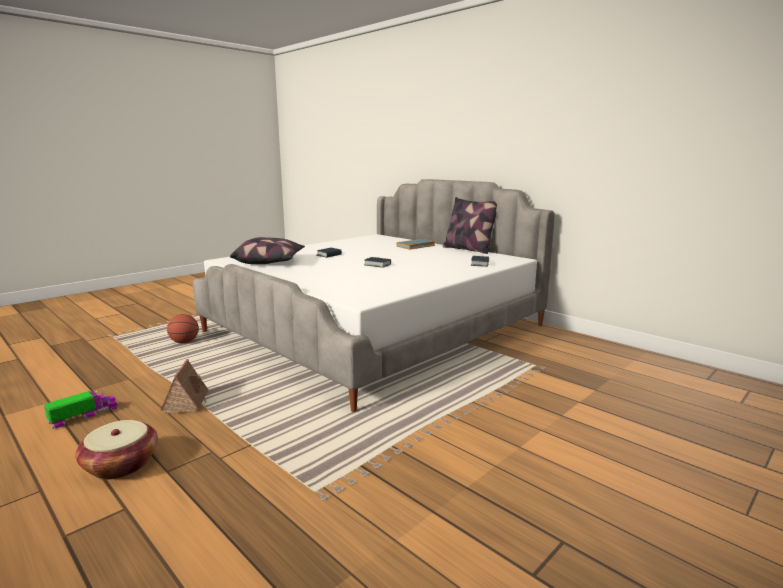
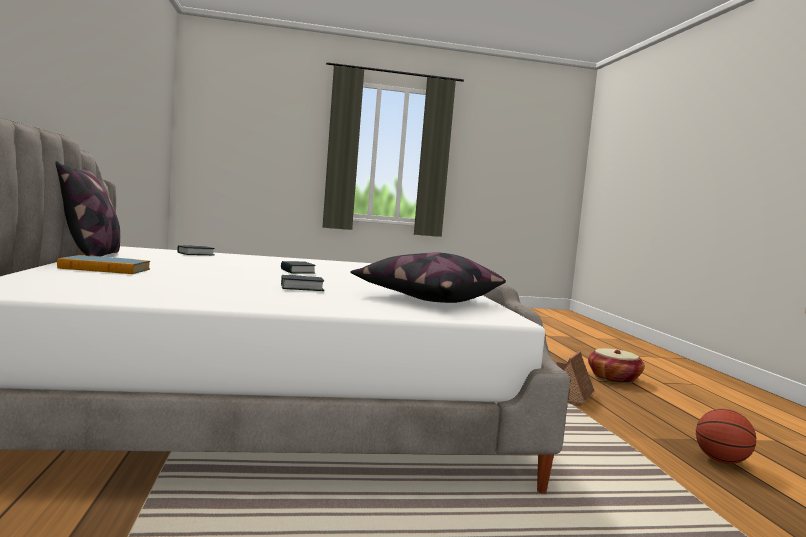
camera: 145 degrees left, 10 degrees down
(84, 416) = (675, 414): toy truck -> none
(184, 342) = (583, 476): basketball -> basketball (721, 461)

